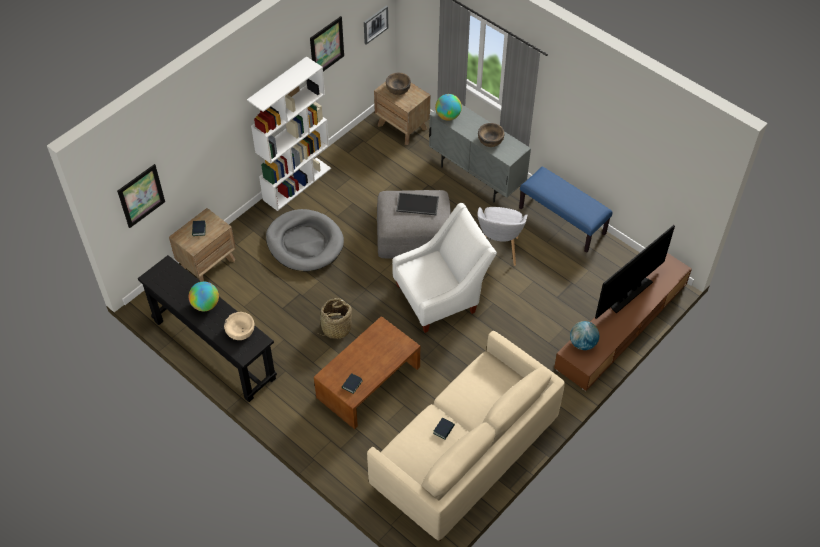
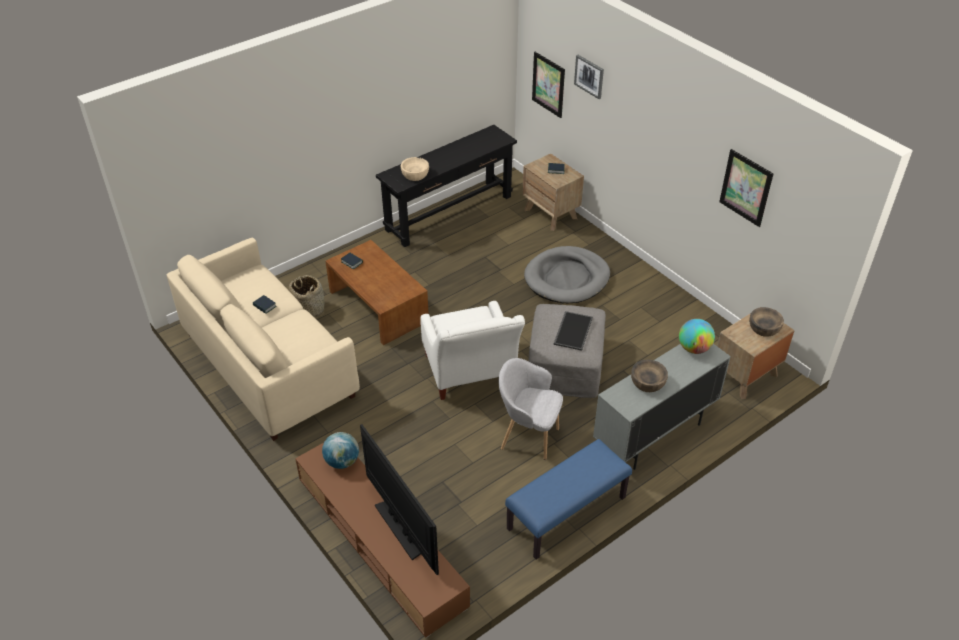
camera: 100 degrees right, 10 degrees down
(205, 305) = (451, 157): globe -> none
(297, 183) = (653, 279): white bookcase -> none
(336, 328) = (451, 290): basket -> basket (308, 309)
(375, 24) = (811, 247): picture -> picture (589, 76)

